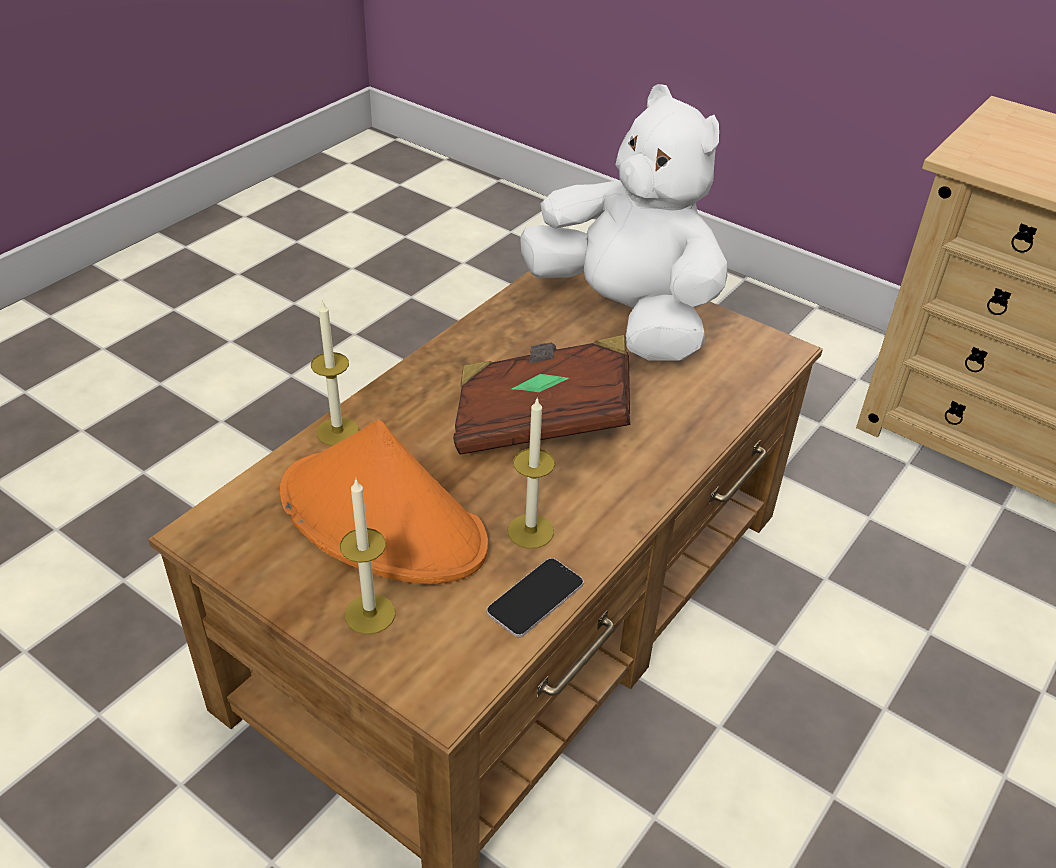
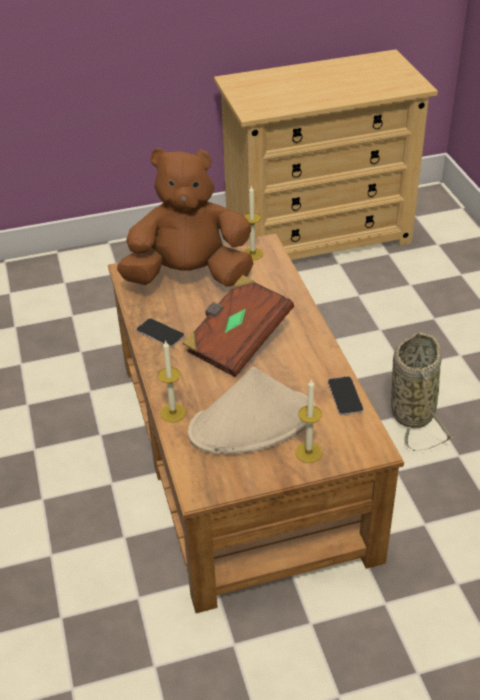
camera: 50 degrees left, 0 degrees up
(384, 520) = (253, 423): orange hat -> beige hat
(483, 345) = (160, 333): none -> phone
(530, 531) = (304, 379): candle -> candle (252, 254)
(625, 315) = (189, 276): white plush toy -> brown plush toy
(805, 770) = (412, 410): none -> basket

